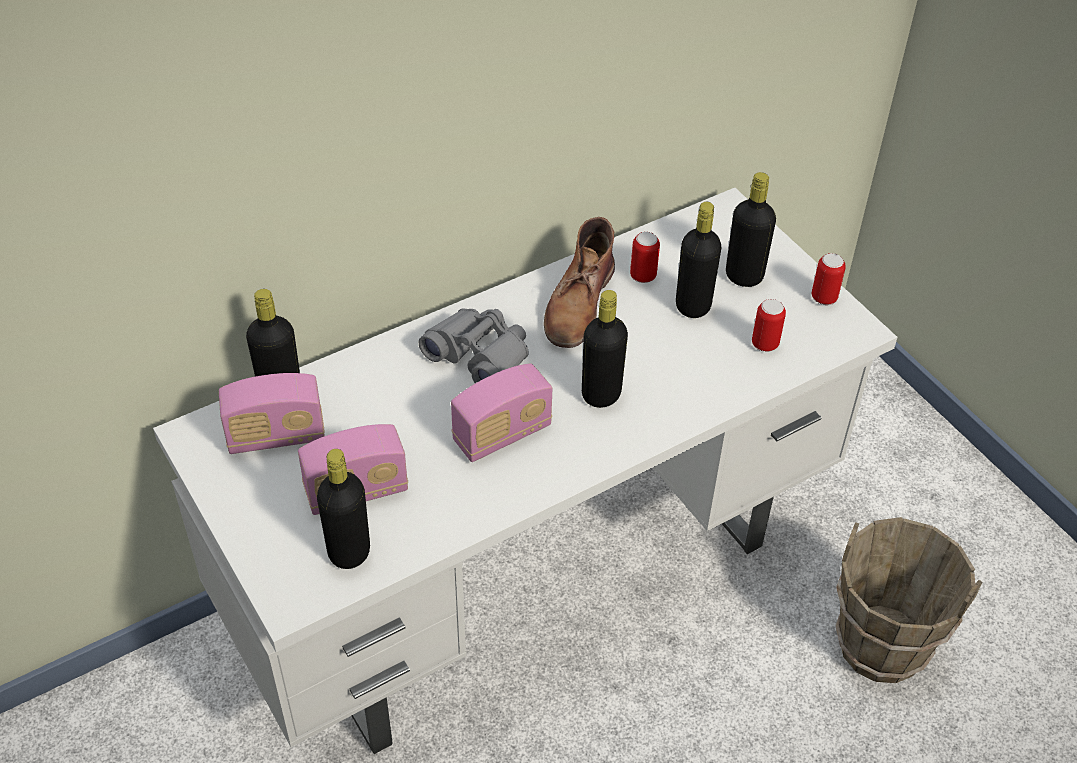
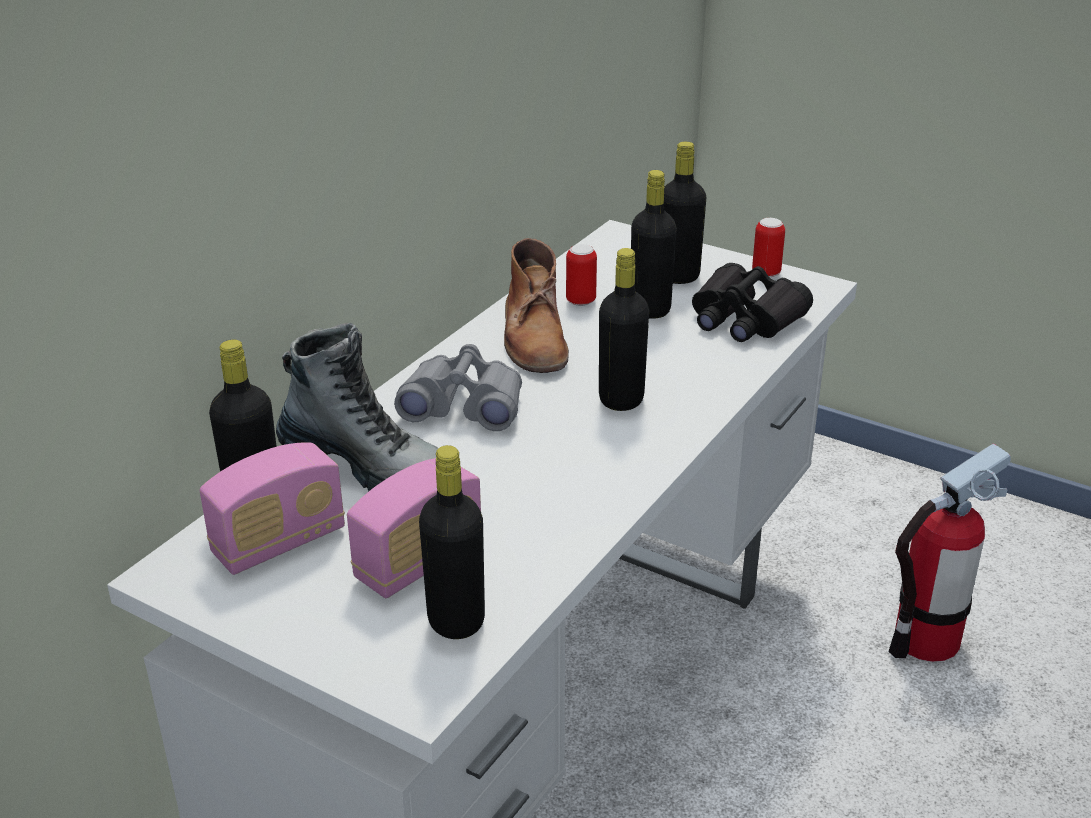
camera: 25 degrees left, 15 degrees down
(374, 390) = (368, 467): none -> boot
(502, 434) = (545, 461): radio -> none
(765, 344) = (745, 318): can -> black binoculars
(881, 645) = (926, 639): brown bucket -> fire extinguisher

